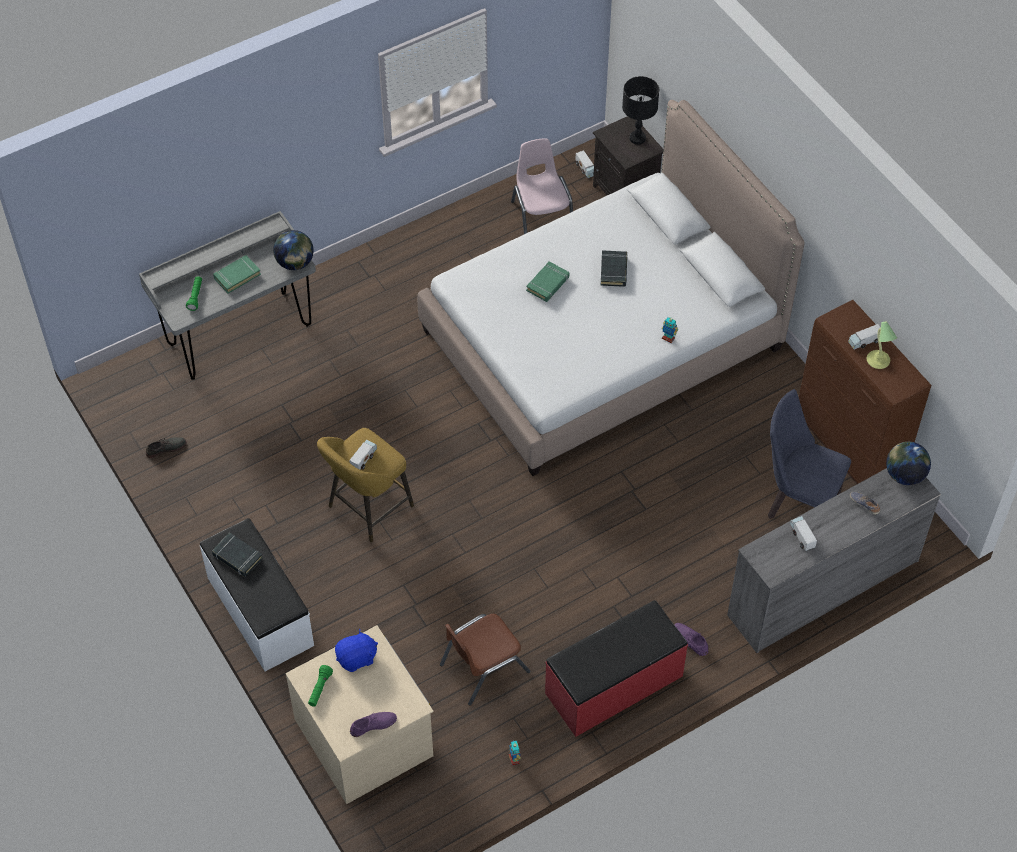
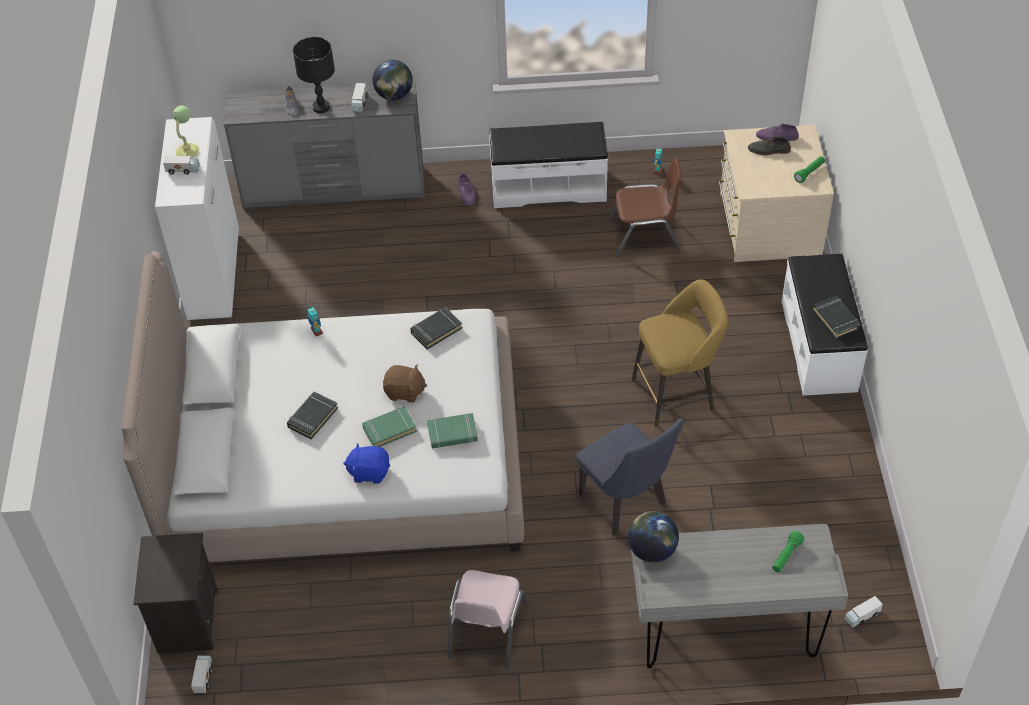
camera: 150 degrees left, 5 degrees down
(166, 448) = (857, 535): grey shoe -> grey shoe (769, 150)
(237, 276) = (727, 562): green book -> green book (452, 433)
(357, 658) = (768, 182): blue plush toy -> blue plush toy (369, 472)
(363, 458) = (680, 332): toy truck -> toy truck (862, 616)
(542, 218) = (301, 632): pink chair -> pink chair (486, 630)
(559, 319) = (404, 392): none -> brown plush toy
(571, 378) = (436, 330): none -> black book
(614, 685) = (548, 187): red bench -> white bench
(637, 138) = (156, 566): black table lamp -> black table lamp (321, 107)
(797, 502) = (296, 252): blue chair -> blue chair (626, 504)
(849, 448) = (214, 275): brown cabinet -> white cabinet
(904, 475) = (239, 113): globe -> globe (394, 95)

